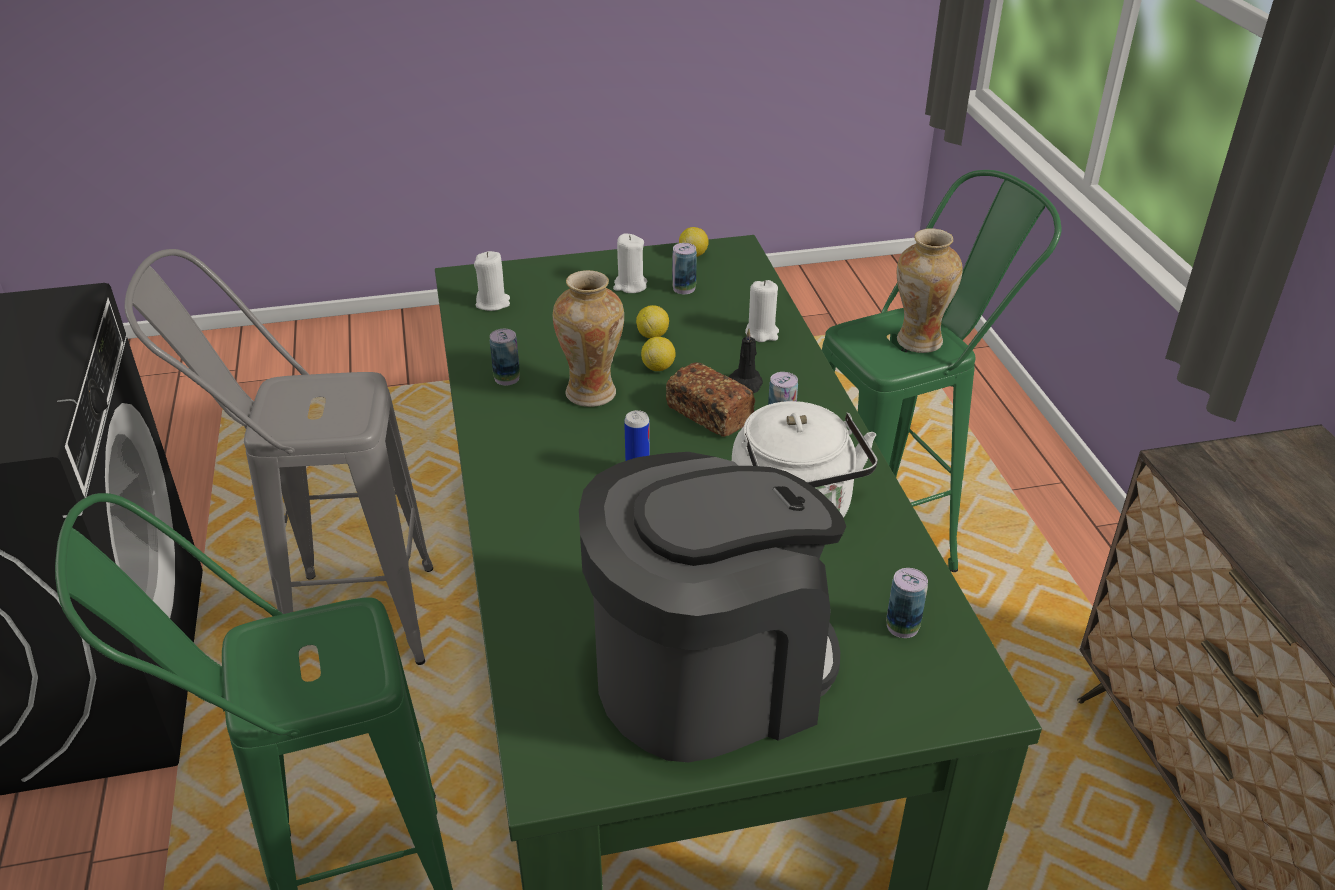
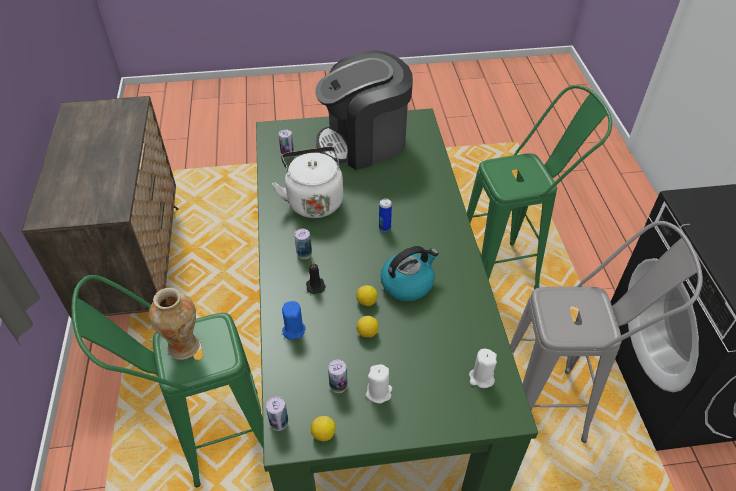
camera: 175 degrees left, 10 degrees up
(507, 378) = (460, 299): can -> can (279, 422)
(592, 392) = (407, 283): vase -> kettle
(708, 414) = (342, 263): bread -> none
(762, 333) = (293, 330): white candle -> blue candle

